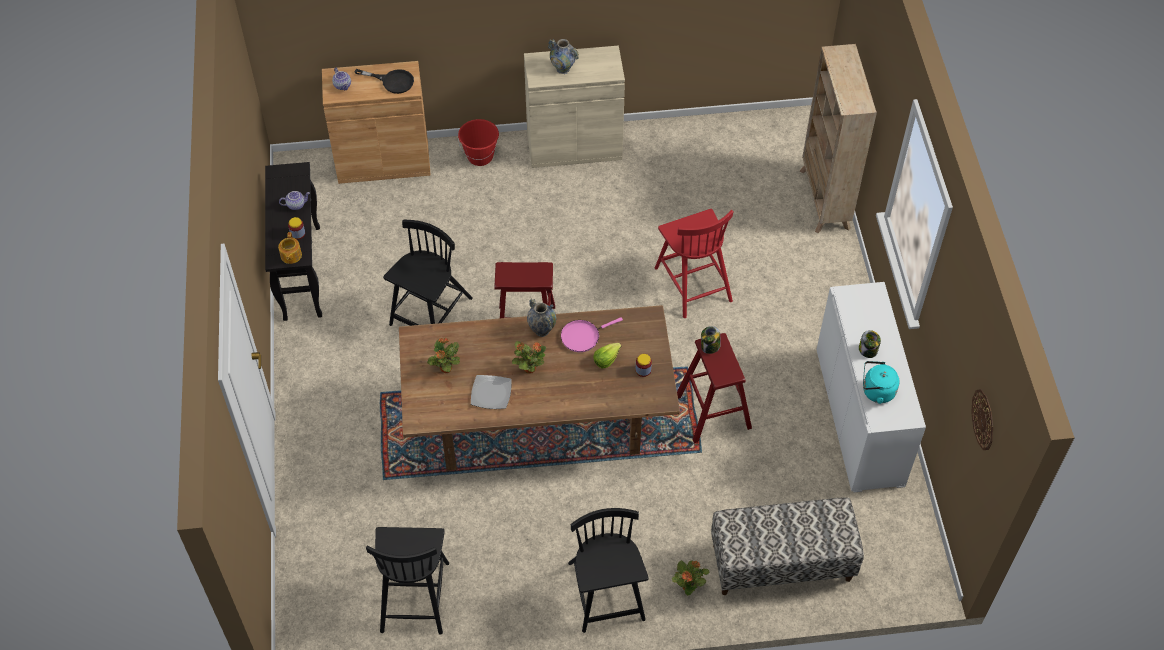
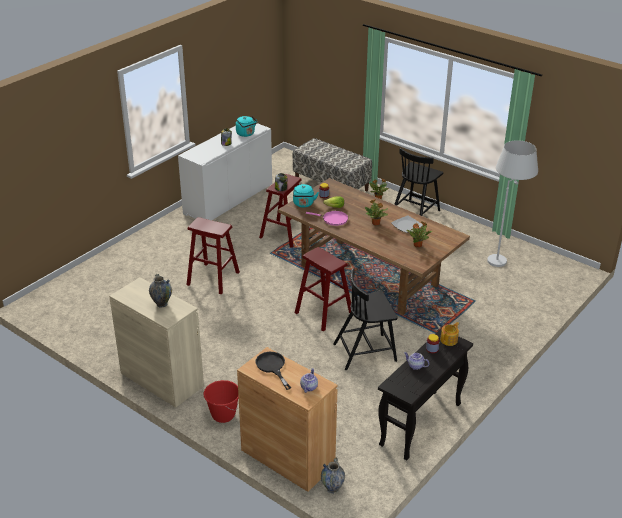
camera: 135 degrees left, 20 degrees down
(414, 595) = (503, 257): black chair -> white floor lamp
(542, 330) = (349, 232): vase -> vase (332, 488)
(645, 335) = (303, 204): none -> turquoise kettle
(692, 283) = (213, 278): red chair -> red stool
(824, 200) = (92, 268): beige bookcase -> none
(983, 419) = (256, 57): wall clock -> none

